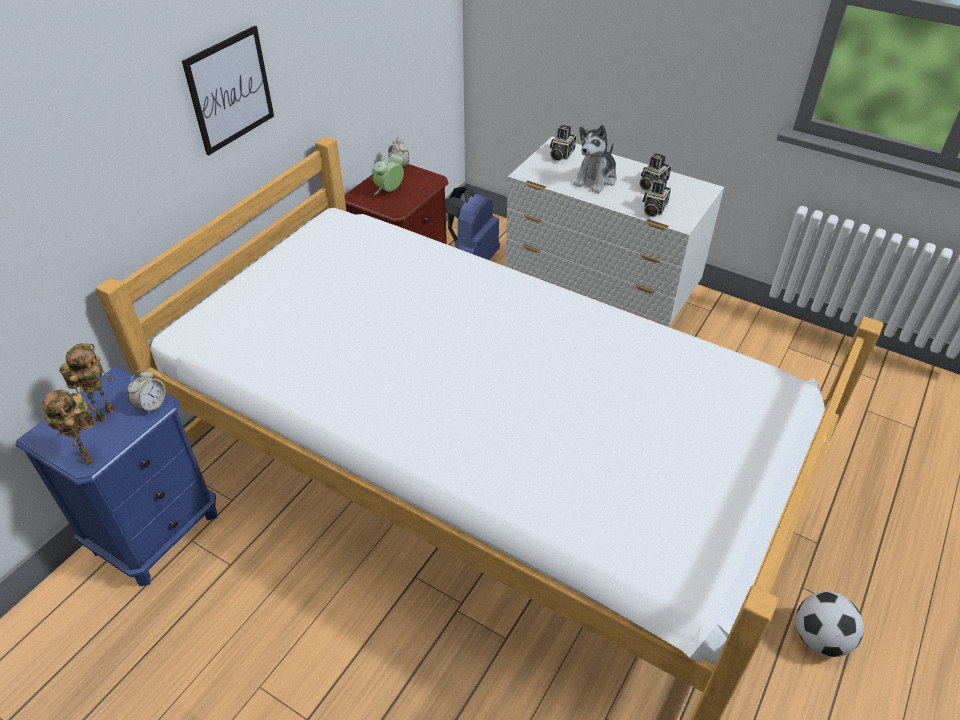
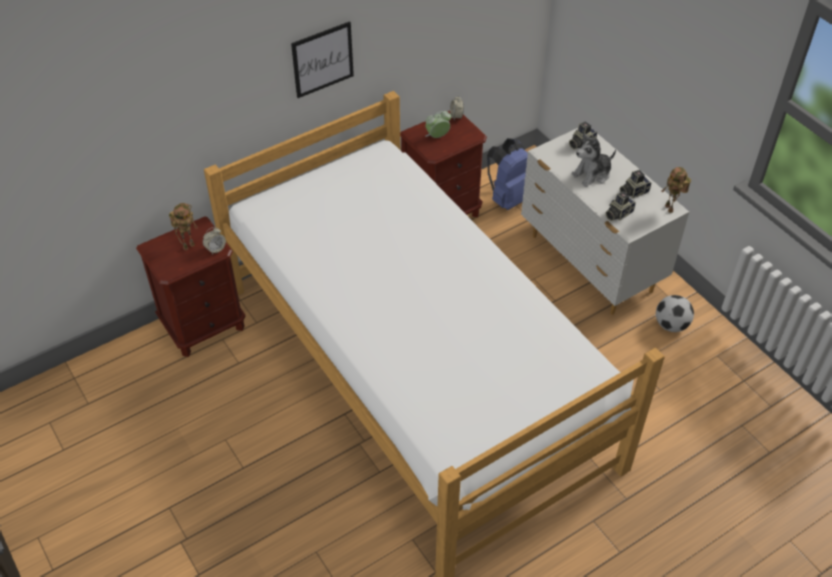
camera: 25 degrees right, 5 degrees up
(90, 457) = (171, 270): toy robot -> toy robot (670, 209)
(157, 532) = (204, 326): blue nightstand -> brown nightstand
(819, 638) = (581, 554): football -> football (671, 325)

